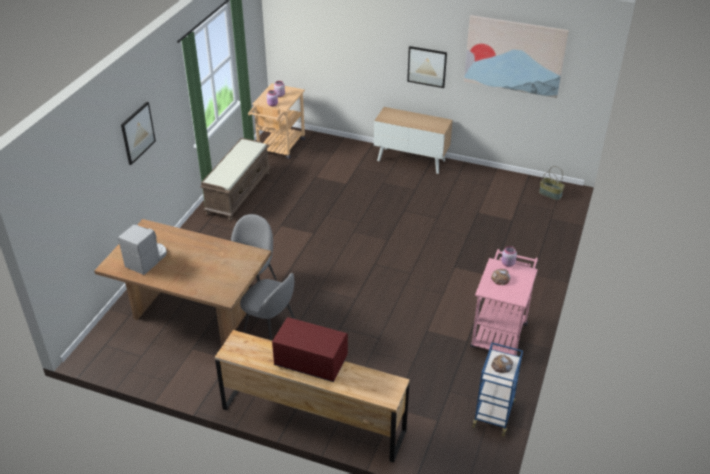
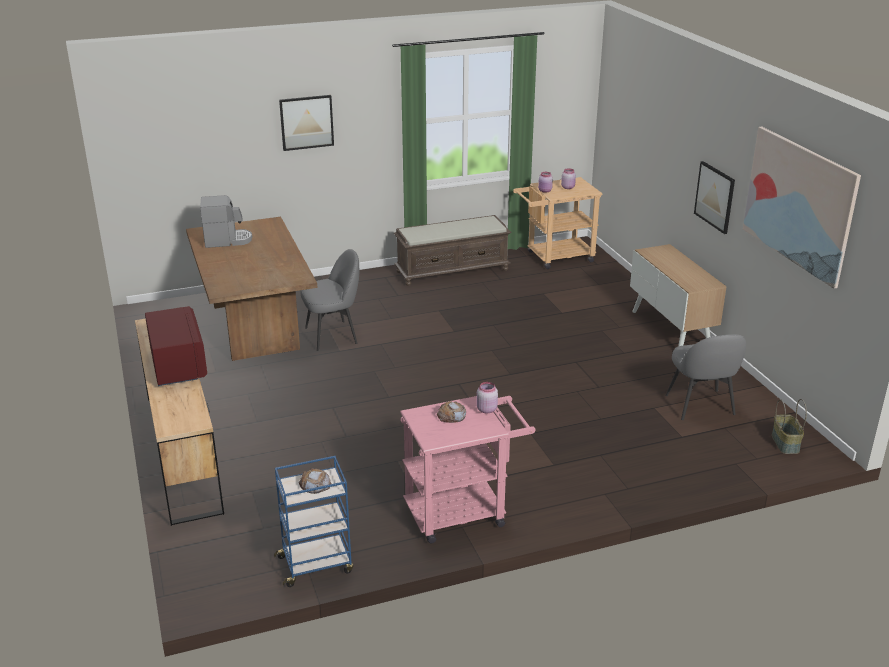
camera: 50 degrees right, 10 degrees down
(271, 328) = (283, 372): grey chair -> grey chair (700, 406)

